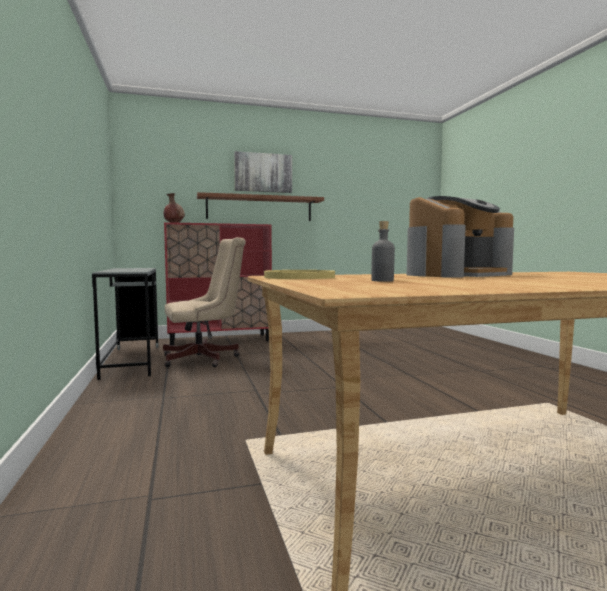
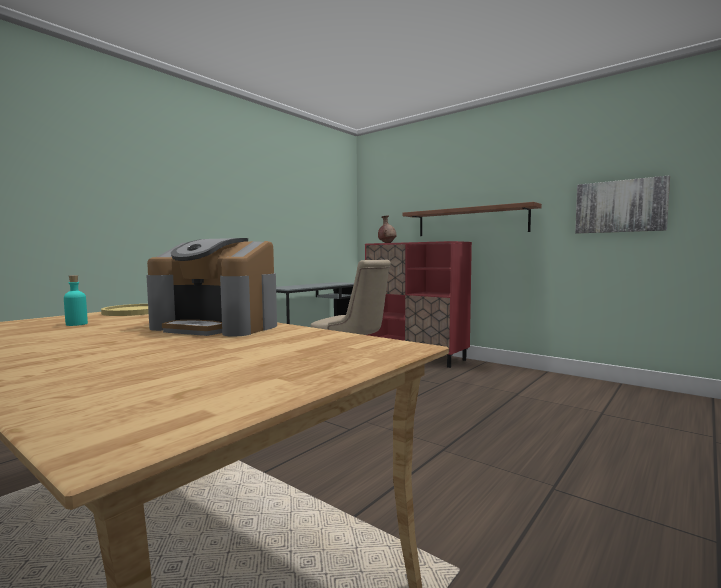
camera: 55 degrees right, 0 degrees up
(263, 172) = (475, 181): picture -> picture (620, 206)
(382, 280) = (76, 324): grey bottle -> turquoise bottle

